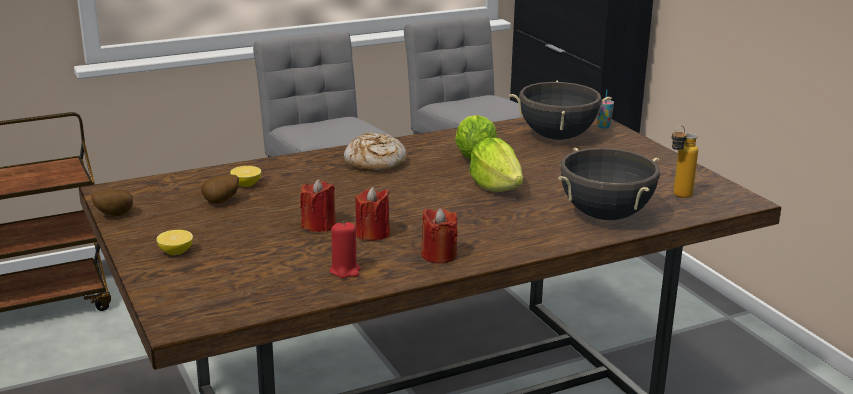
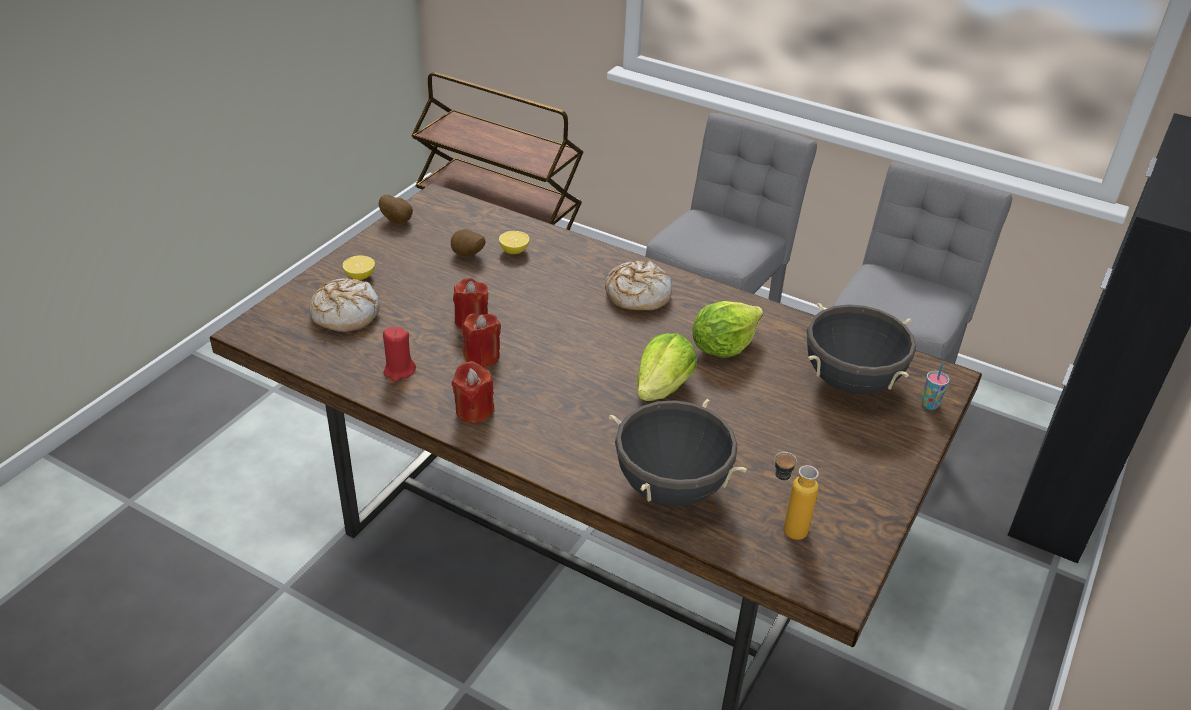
camera: 55 degrees right, 15 degrees up
(224, 273) = (345, 313): none -> bread

